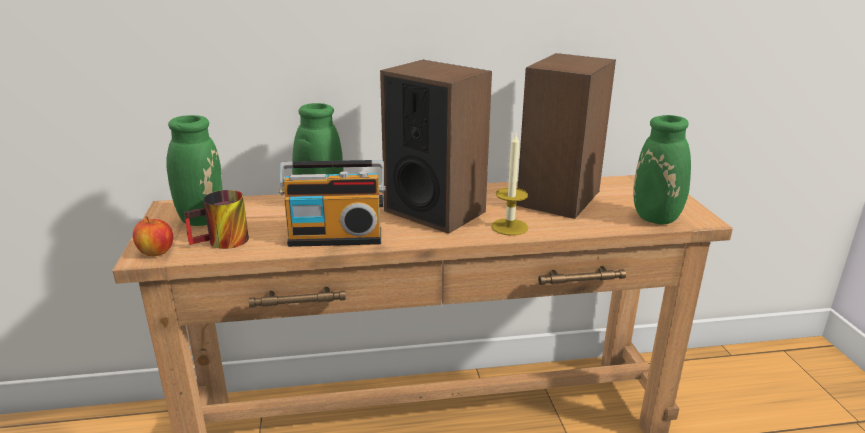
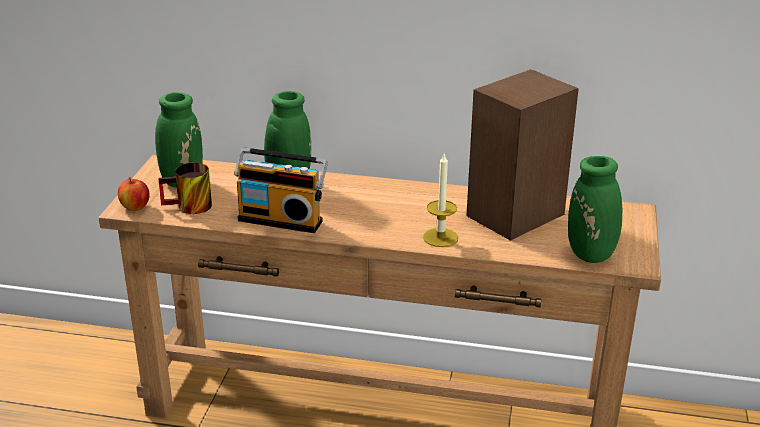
camera: 20 degrees right, 5 degrees up
(435, 211) = (385, 208): speaker -> none

